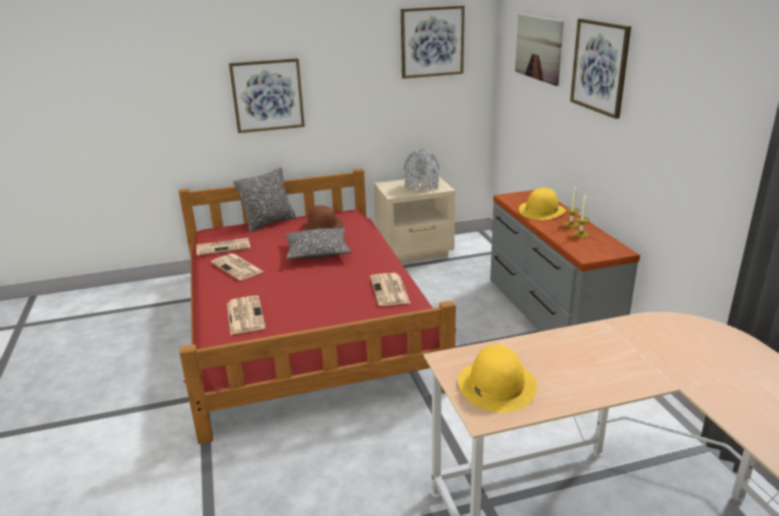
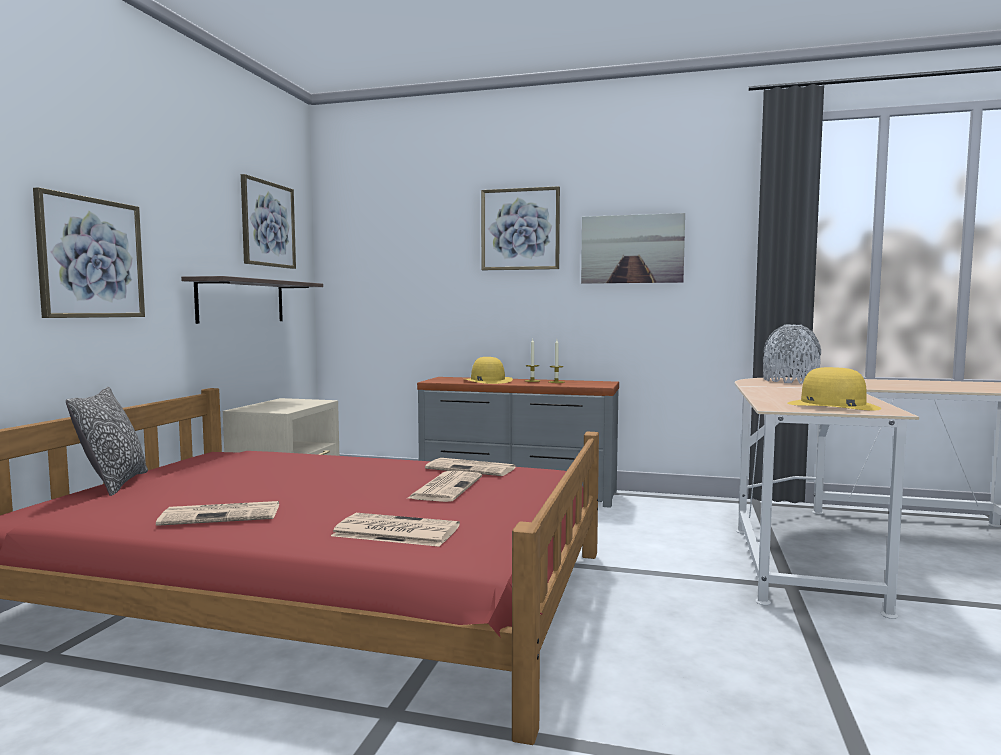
camera: 60 degrees left, 20 degrees down
(224, 247) = (118, 513): newspaper -> newspaper (446, 487)
(318, 252) = (294, 476): pillow -> none
(322, 225) = (219, 463): brown hat -> none
(398, 106) = (241, 301): none -> shelf
(421, 186) = (294, 403): grey vase -> grey vase (790, 381)
(538, 48) = (407, 231): picture -> picture (632, 249)

